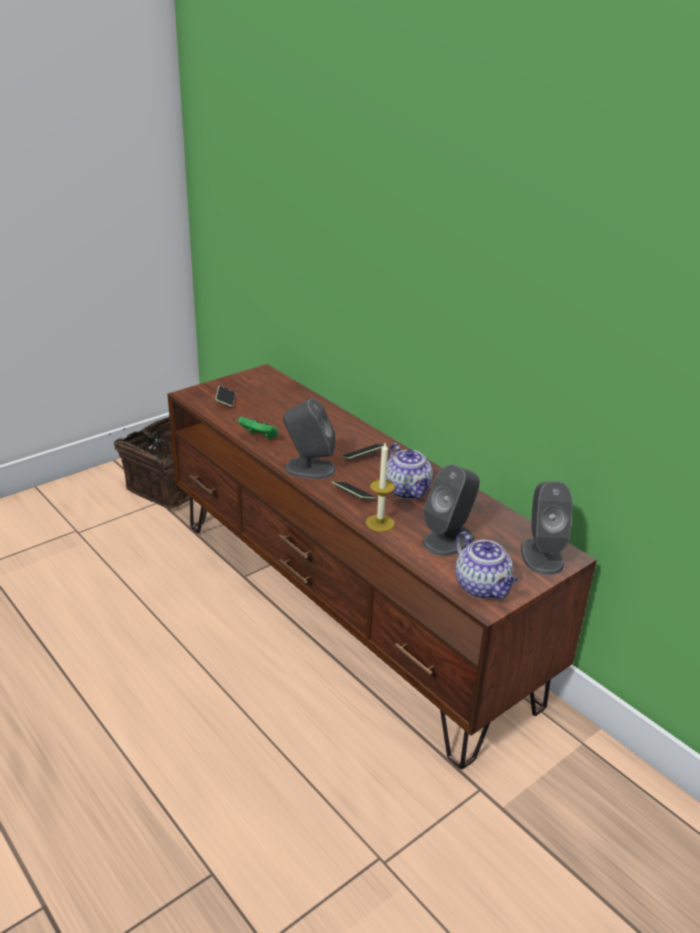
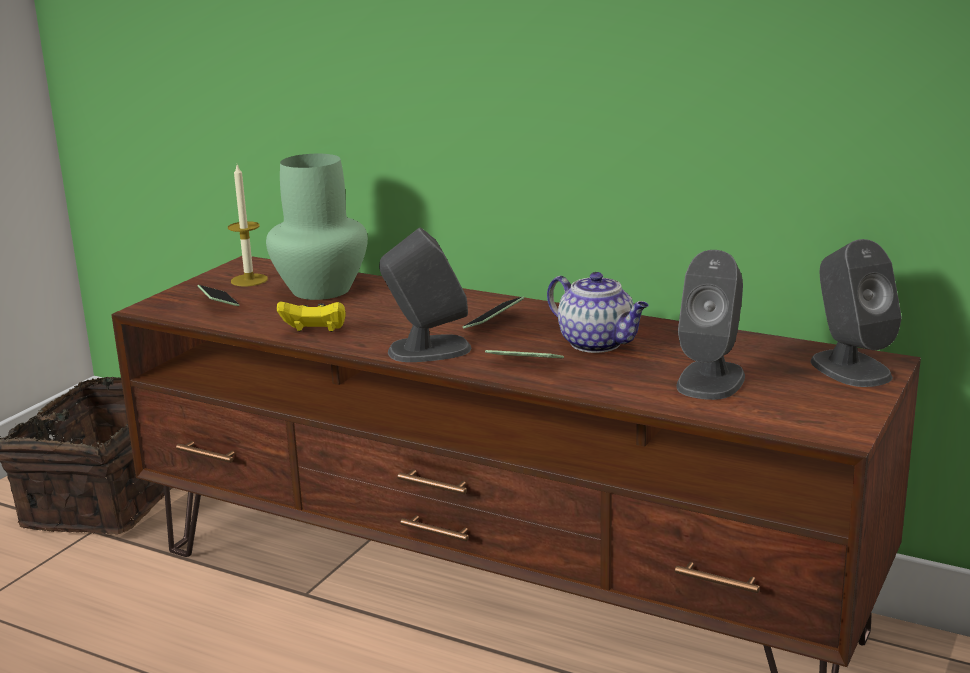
camera: 20 degrees left, 10 degrees down
(260, 437) = (315, 332): green game controller -> yellow game controller
(288, 404) = (322, 289): none -> green vase
(380, 523) = (596, 384): candle -> candle (249, 280)
(483, 587) = (813, 418): teapot -> none

